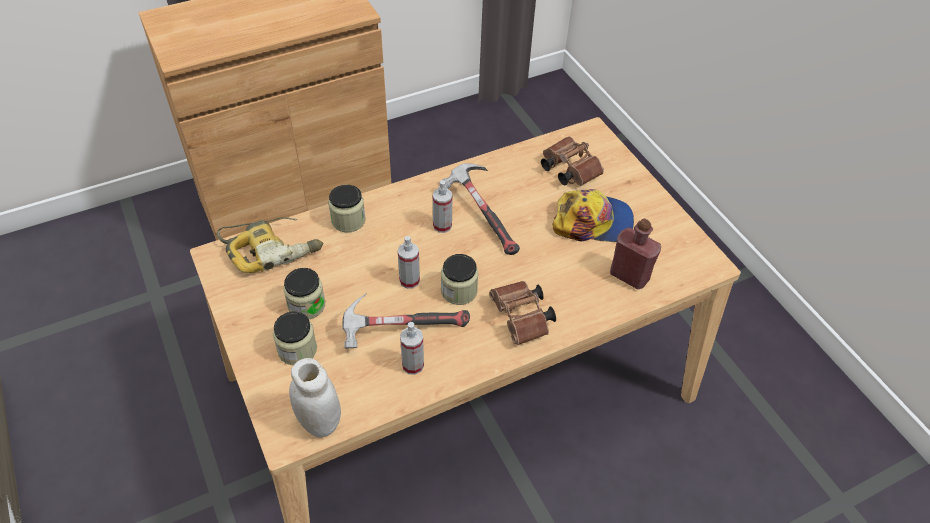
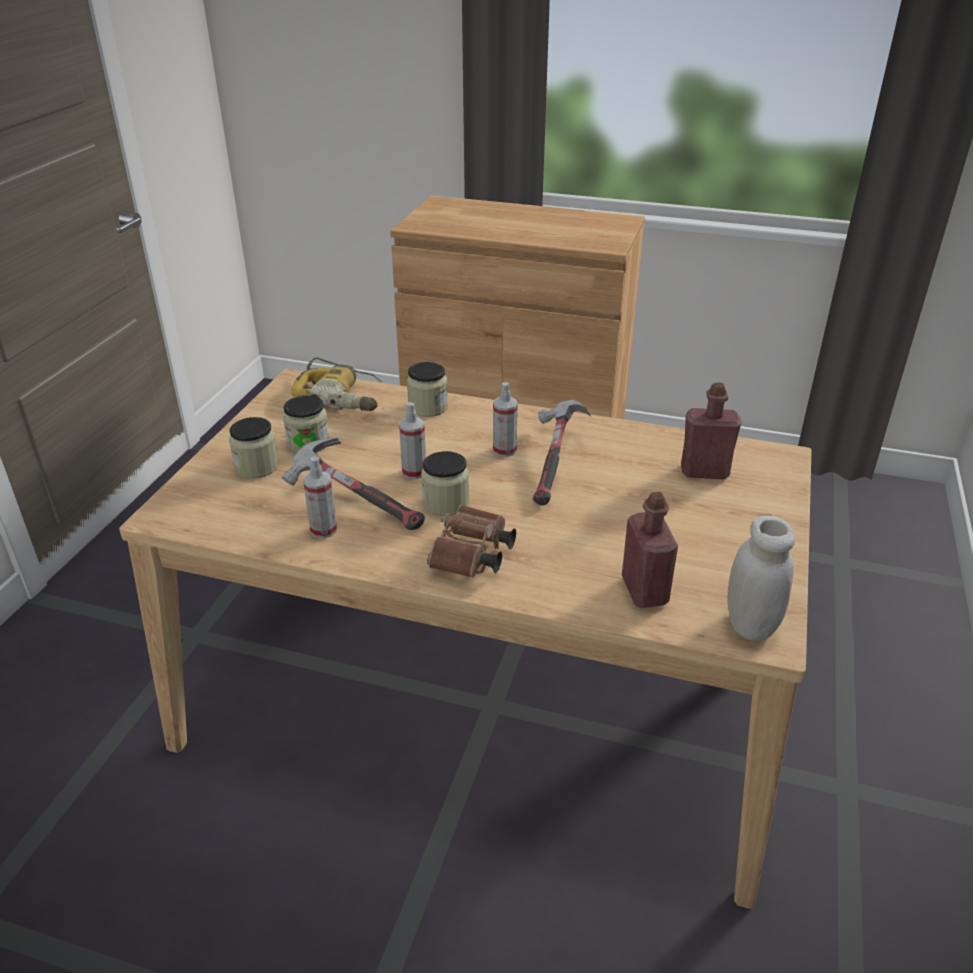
camera: 45 degrees right, 15 degrees down
(320, 422) = (197, 521): white jar -> white jar (750, 625)
(567, 170) = (704, 472): brown binoculars -> red bottle
(593, 222) = (670, 525): cap -> none

